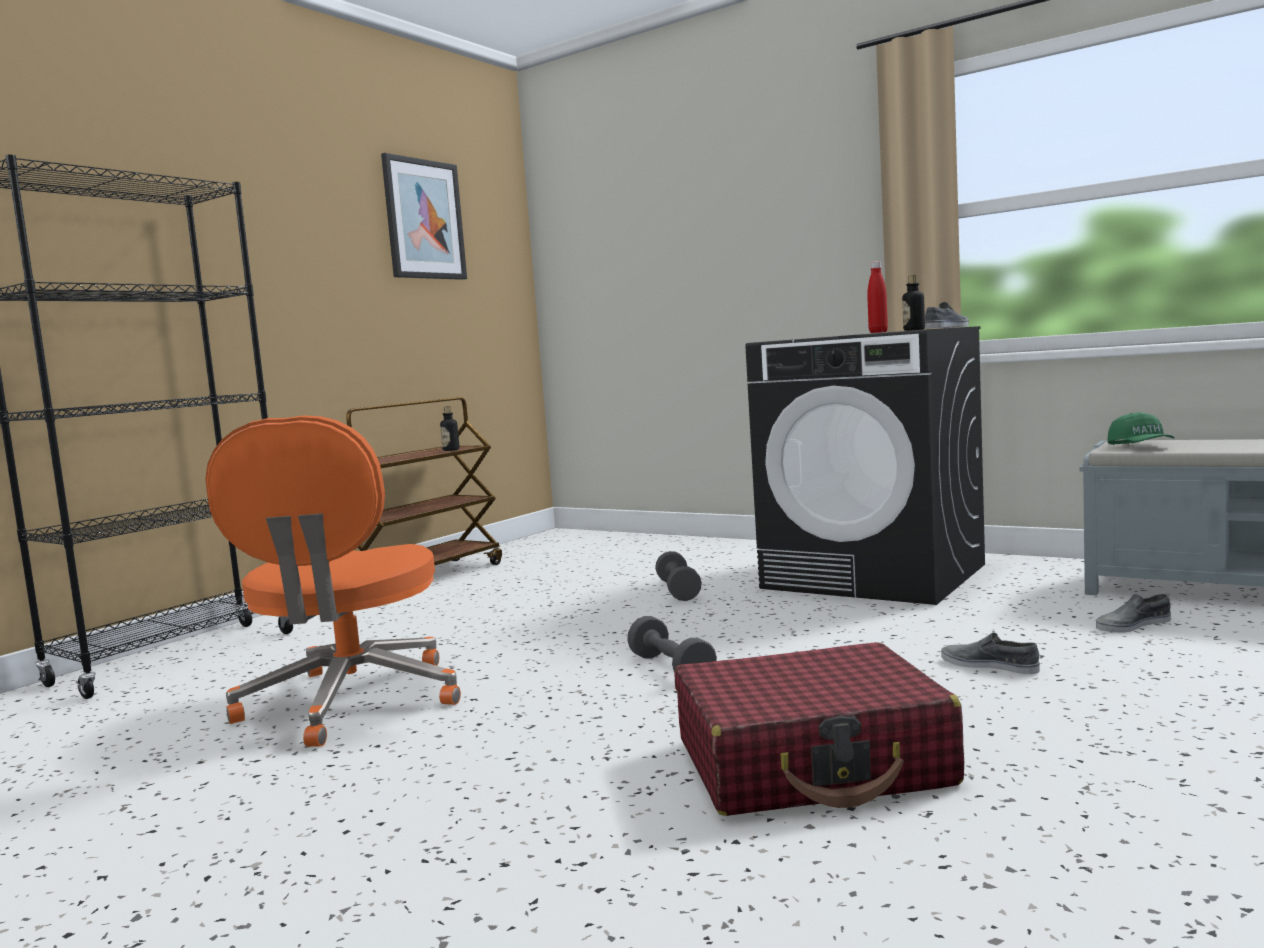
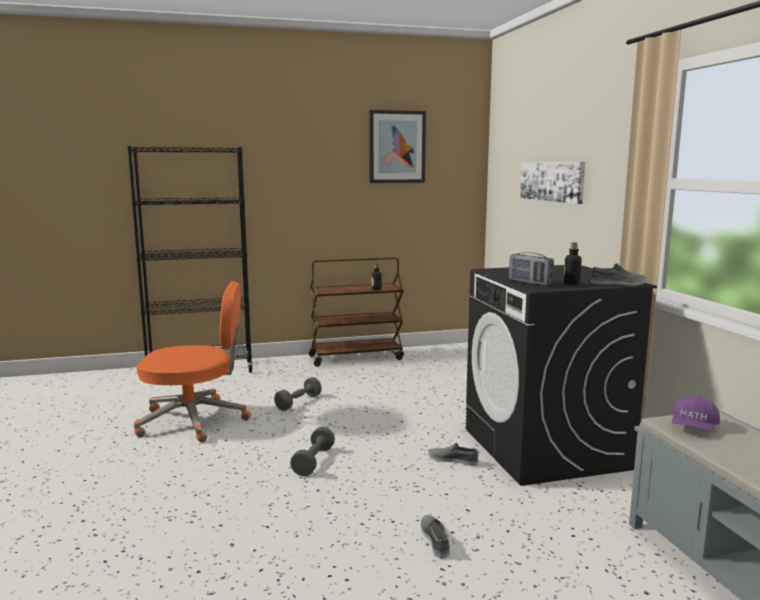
camera: 40 degrees right, 5 degrees up
(351, 702) = (195, 421): orange office chair -> orange office chair turned 135 degrees counterclockwise
(678, 591) = (428, 413): grey dumbbell -> grey dumbbell (298, 402)
(701, 252) = (552, 181): none -> picture
(813, 763) = (238, 542): red suitcase -> none
(878, 332) = (530, 283): red bottle -> radio
(1132, 625) = (587, 561): grey shoe -> grey shoe (453, 460)
(1140, 447) = (693, 427): green cap -> purple cap

